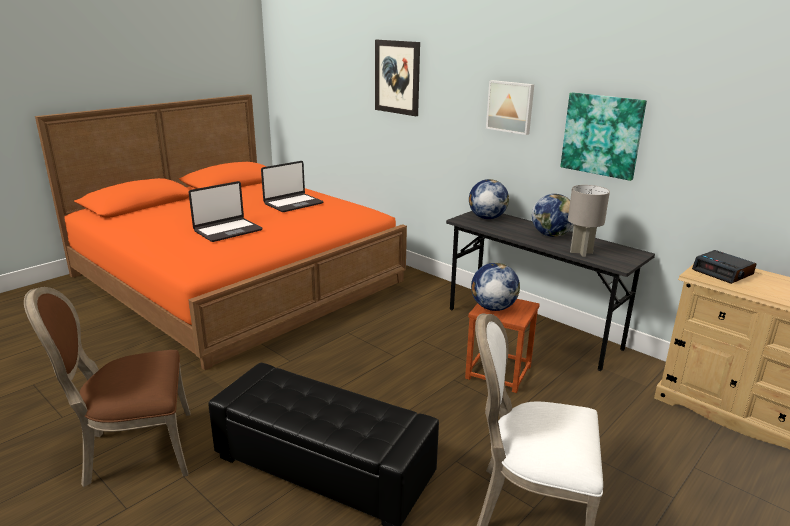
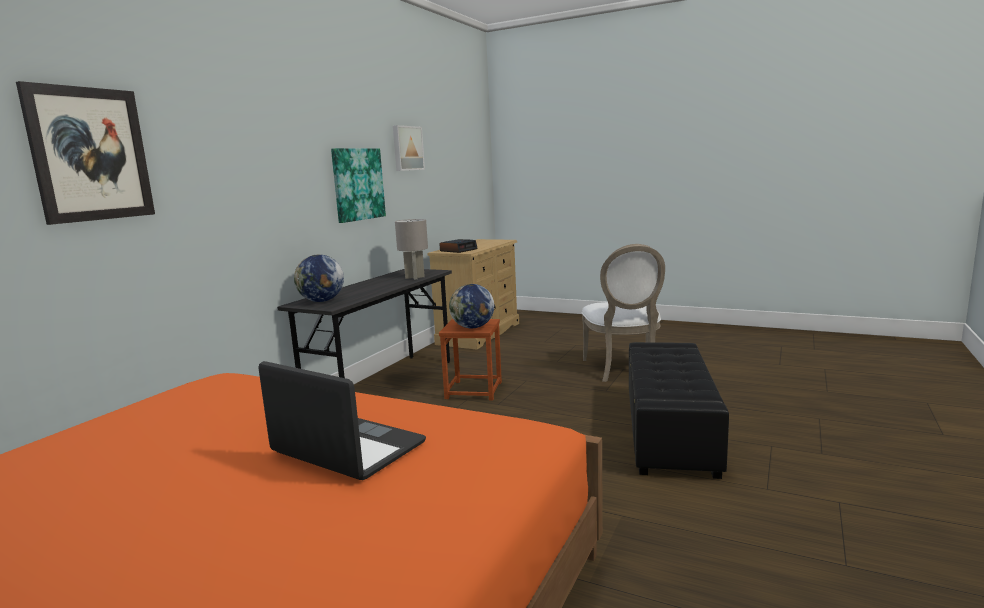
camera: 105 degrees left, 10 degrees down
(135, 451) = (785, 535): brown chair -> none
(293, 203) = (147, 435): laptop -> none
(510, 106) = (281, 173): picture -> picture (407, 148)
(551, 235) = (373, 284): globe -> none

